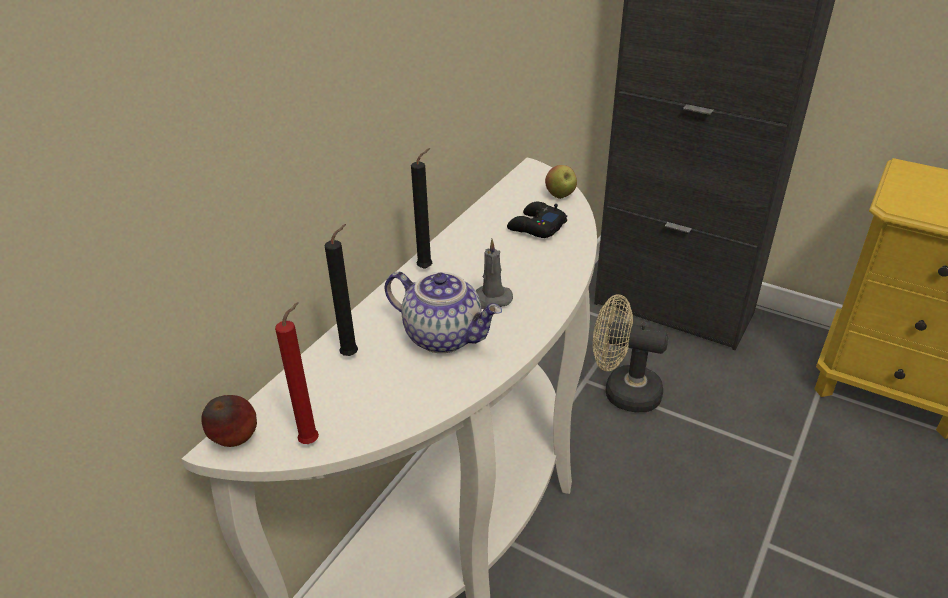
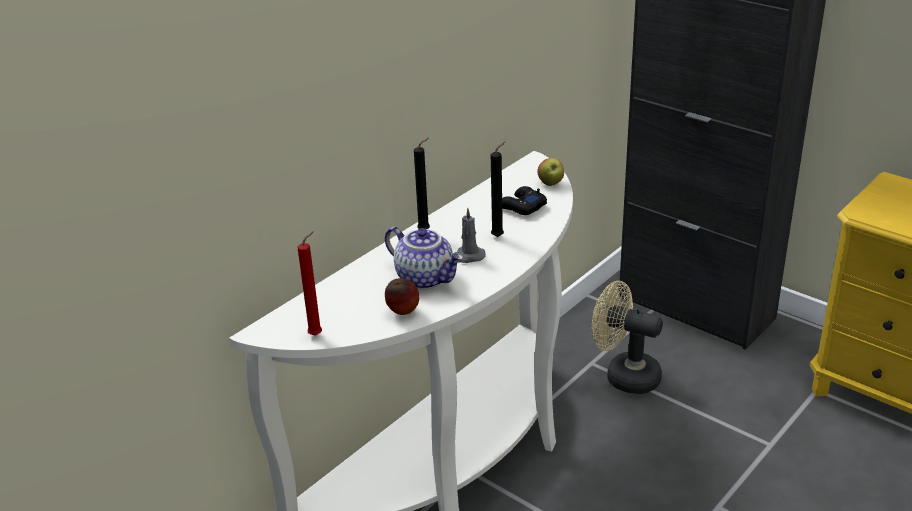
camera: 10 degrees right, 5 degrees down
(235, 441) = (266, 330): apple -> apple (403, 313)
(352, 354) = (356, 285): black candle -> black candle (499, 236)

